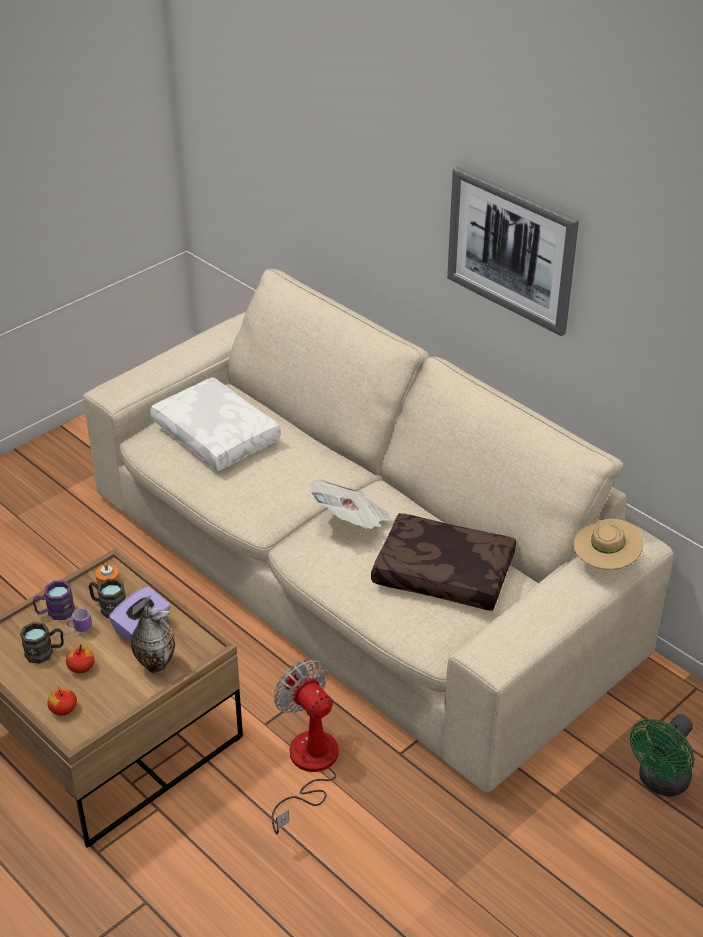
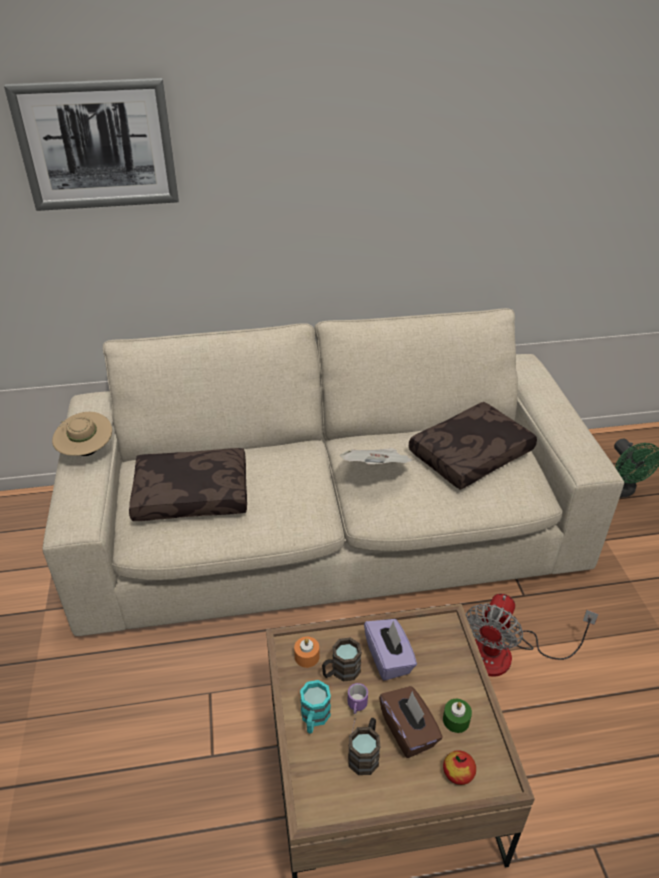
camera: 55 degrees left, 0 degrees up
(55, 612) = (314, 718): purple mug -> turquoise mug
(81, 667) = (408, 731): apple -> brown tissue box
(111, 690) = (456, 720): none -> green candle
(155, 664) = (443, 670): vase -> none
(218, 435) = (193, 493): white pillow -> brown pillow
(308, 767) = (505, 655): fan -> fan turned 60 degrees counterclockwise
(511, 249) = (368, 195): picture -> picture (97, 145)
(604, 563) = (538, 379): beige hat -> beige hat (86, 452)

